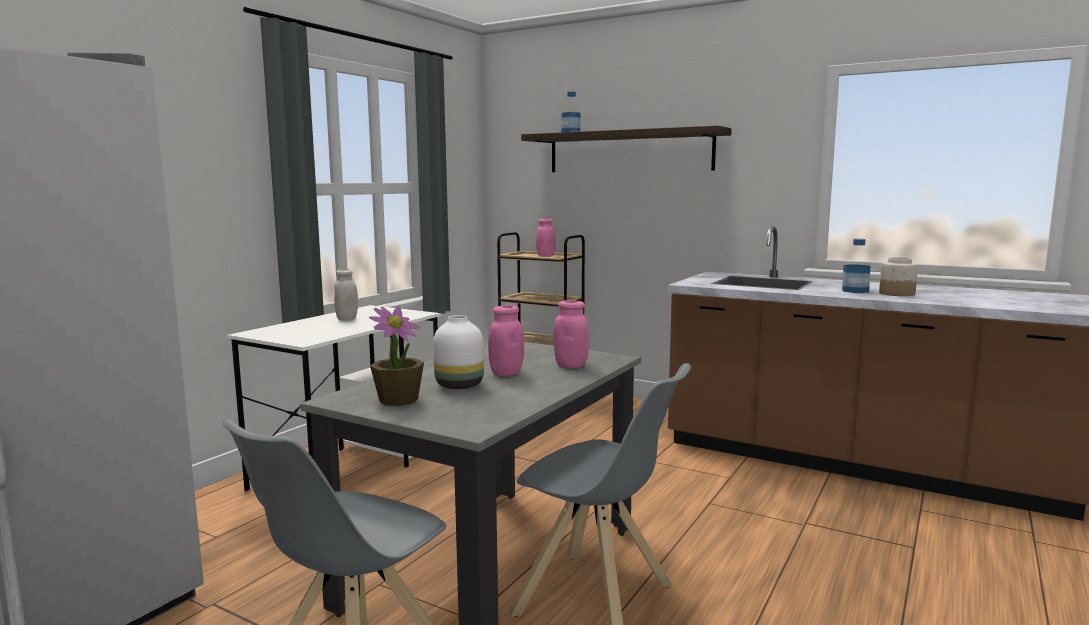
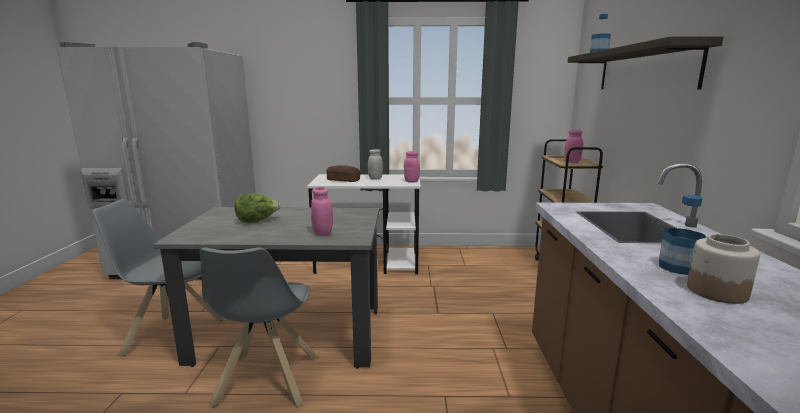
camera: 60 degrees right, 5 degrees up
(316, 330) = (343, 180): none -> bread
(398, 400) = (223, 218): potted plant -> none
(458, 385) = (257, 221): white vase -> lettuce
(506, 373) = (291, 224): pink jar -> pink jar (411, 181)

